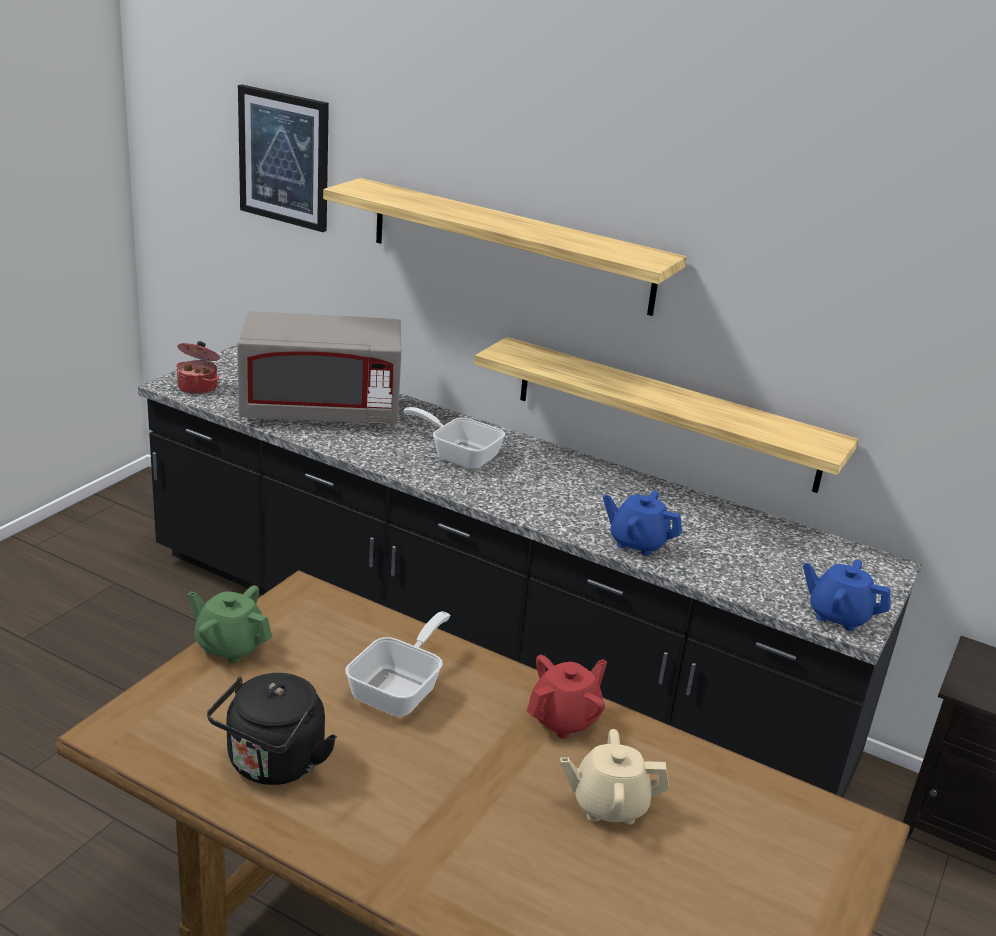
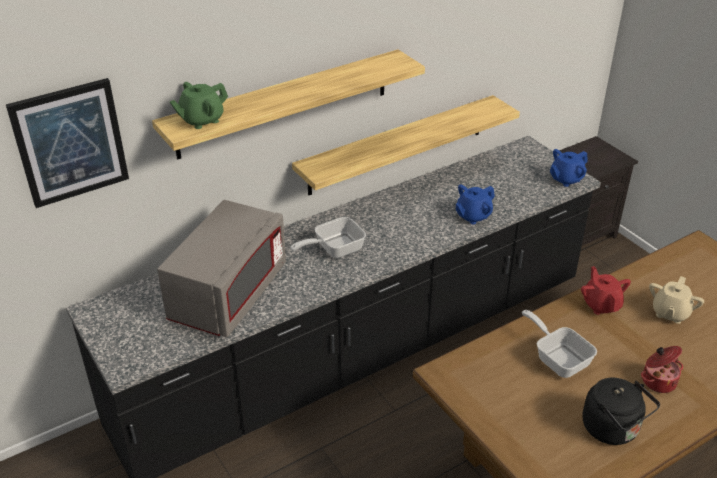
camera: 60 degrees left, 10 degrees up
(198, 387) = (140, 351): cooking pot -> cooking pot (658, 380)
(230, 646) = (491, 422): green teapot -> green teapot (201, 120)

